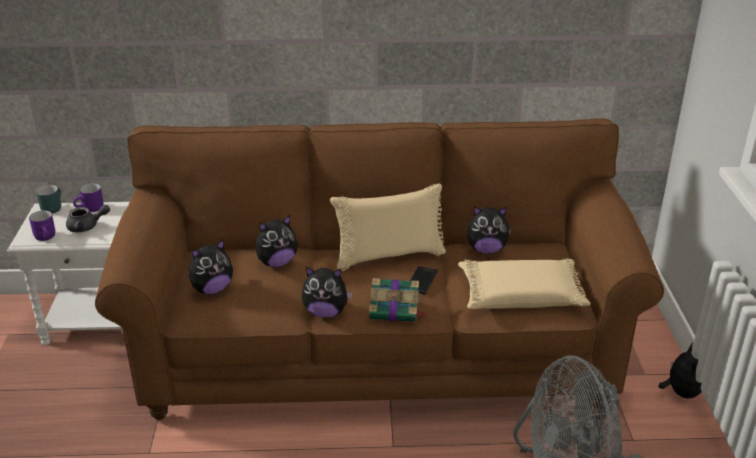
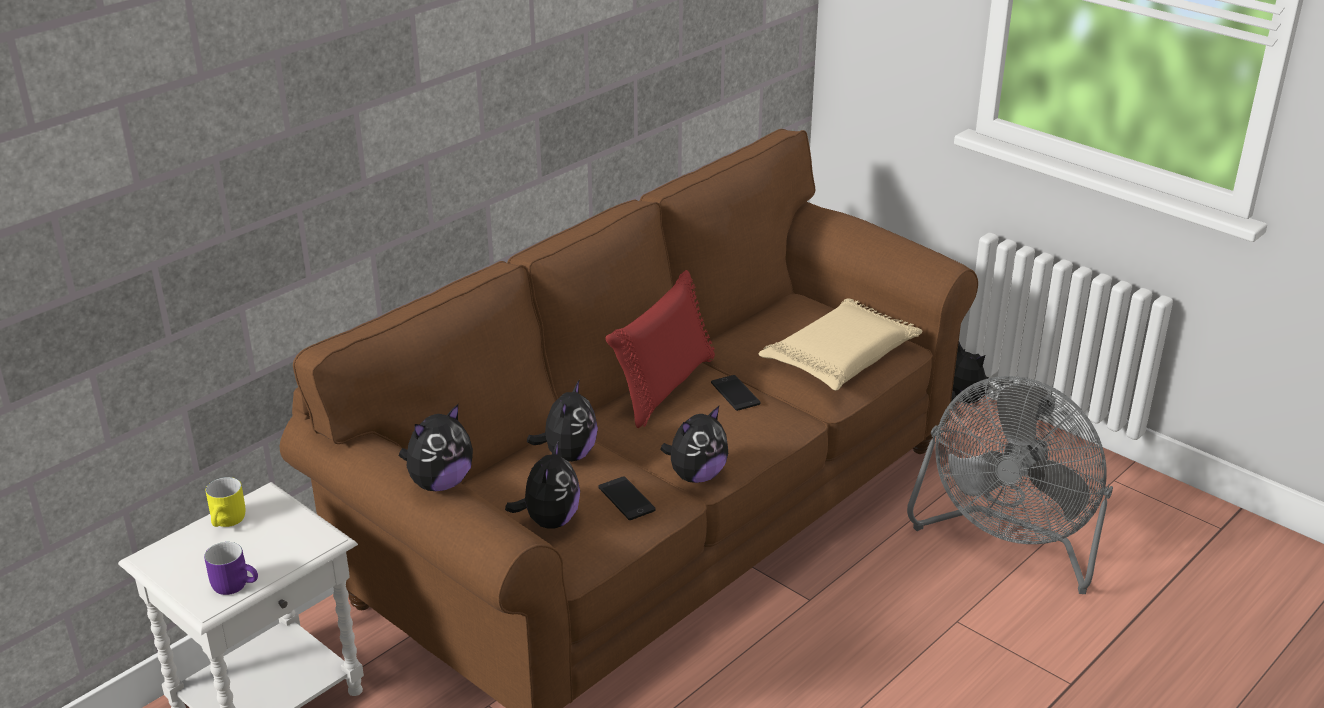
camera: 45 degrees left, 0 degrees up
(52, 207) = (165, 550): turquoise mug -> none
(87, 227) = (268, 543): grey teapot -> none
(91, 209) = (229, 521): purple mug -> yellow mug
(263, 301) = (626, 499): none -> phone
(389, 256) = (663, 387): beige pillow -> red pillow
(395, 309) = (759, 433): book -> none
(486, 249) = (749, 331): plush toy -> plush toy (439, 483)

